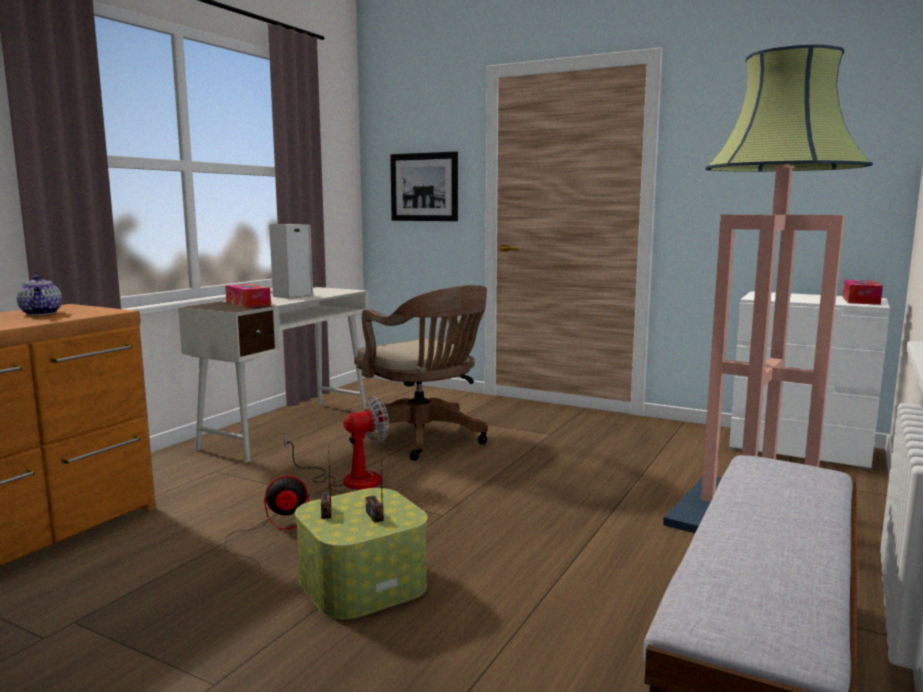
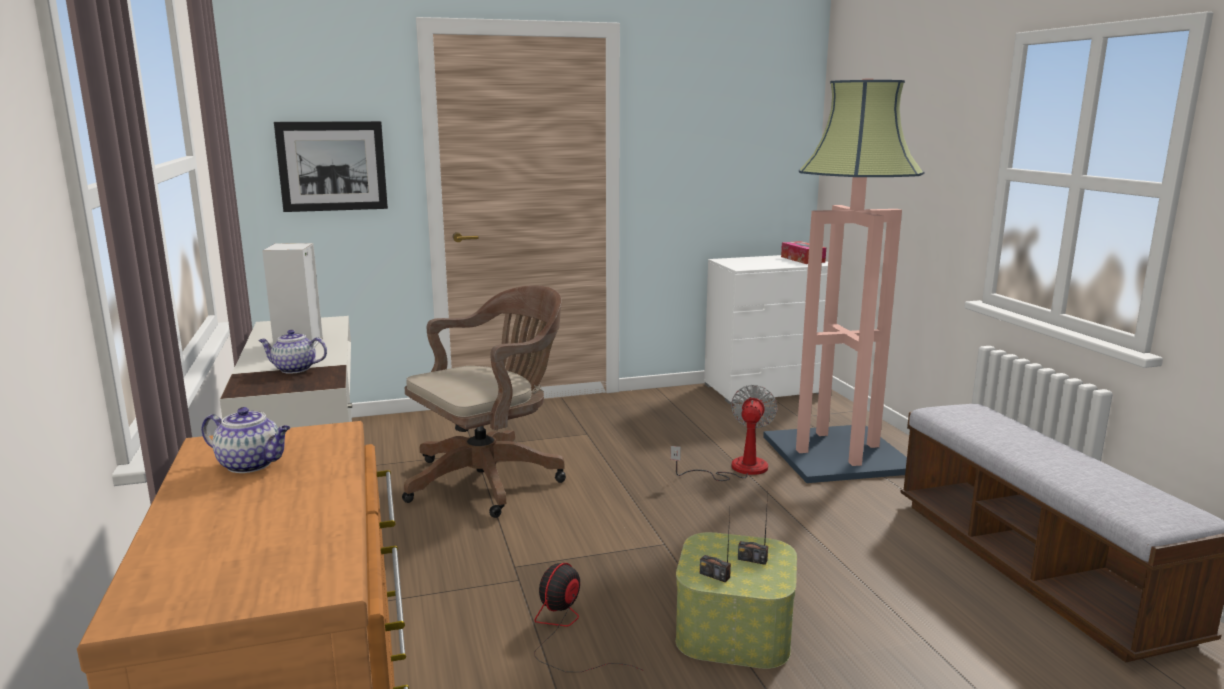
camera: 45 degrees left, 5 degrees up
(248, 303) = (294, 369): tissue box -> teapot
(349, 479) = (515, 549): fan -> fan (736, 469)
(424, 439) = (490, 479): brown office chair -> brown office chair turned 45 degrees counterclockwise

